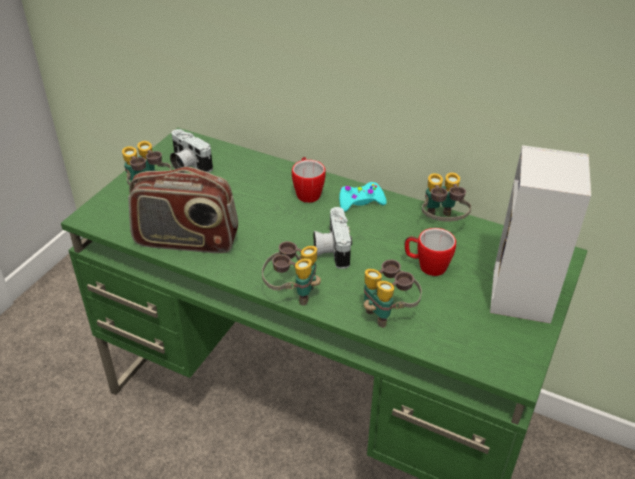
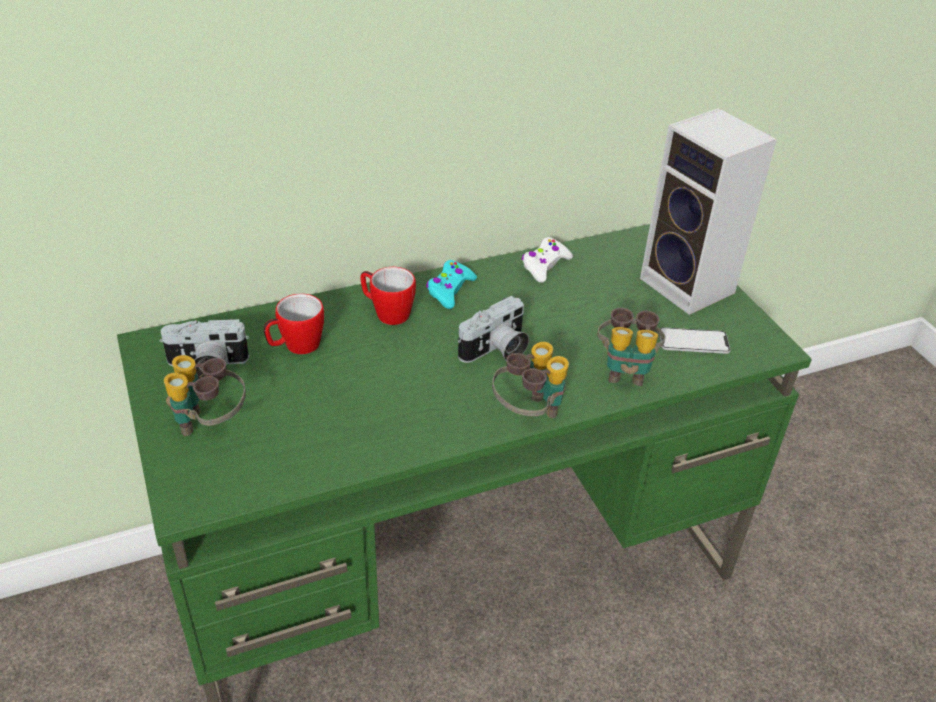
camera: 50 degrees left, 0 degrees up
(186, 240) = (347, 443): radio -> none
(331, 249) = (496, 351): camera -> camera turned 75 degrees counterclockwise
(426, 266) = (591, 310): mug -> mug (296, 346)
(441, 223) = (544, 265): binoculars -> white game controller
(462, 329) = (693, 342): none -> phone

